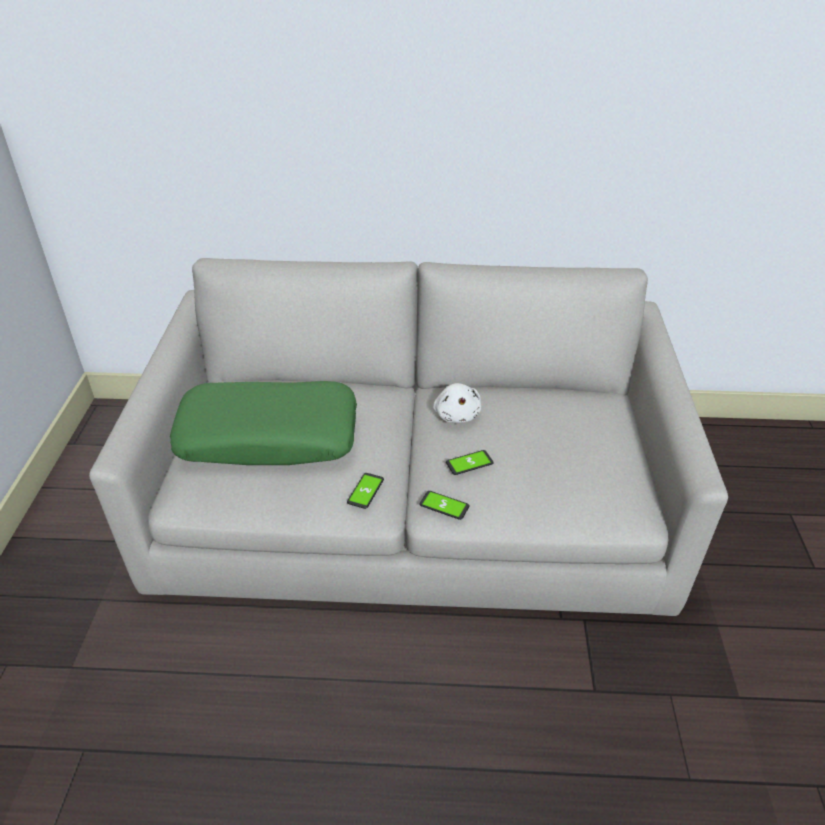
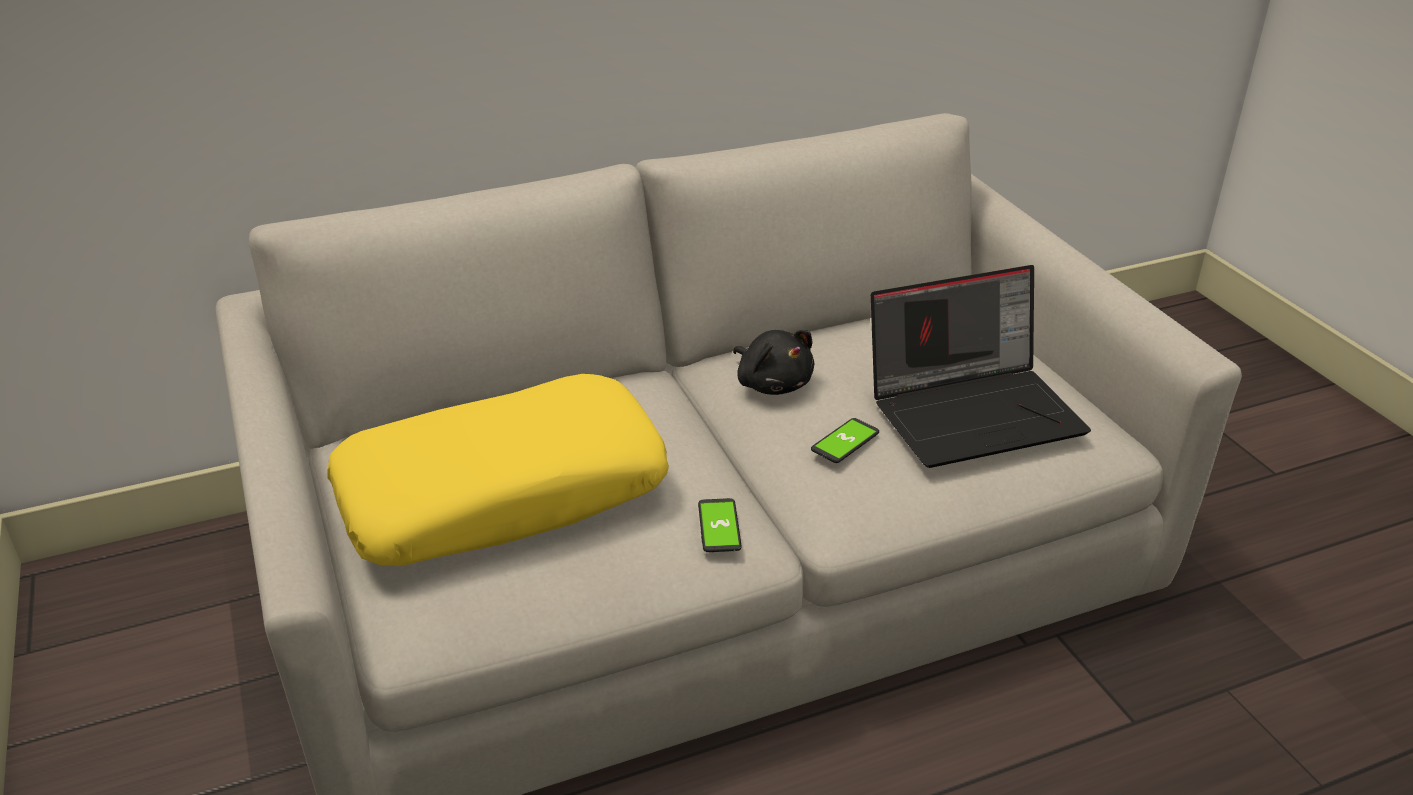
camera: 25 degrees left, 5 degrees down
(269, 436) = (503, 493): green pillow -> yellow pillow
(444, 505) = (850, 511): phone -> none
(457, 414) = (772, 383): white plush toy -> black plush toy
(561, 467) = (974, 410): none -> laptop

